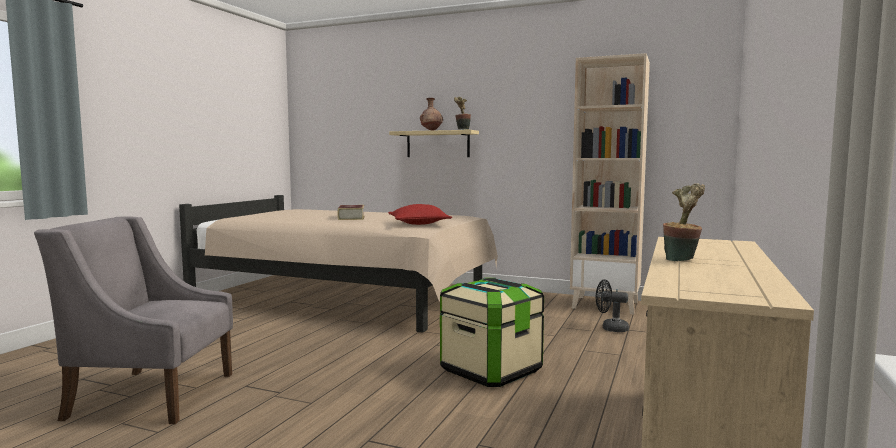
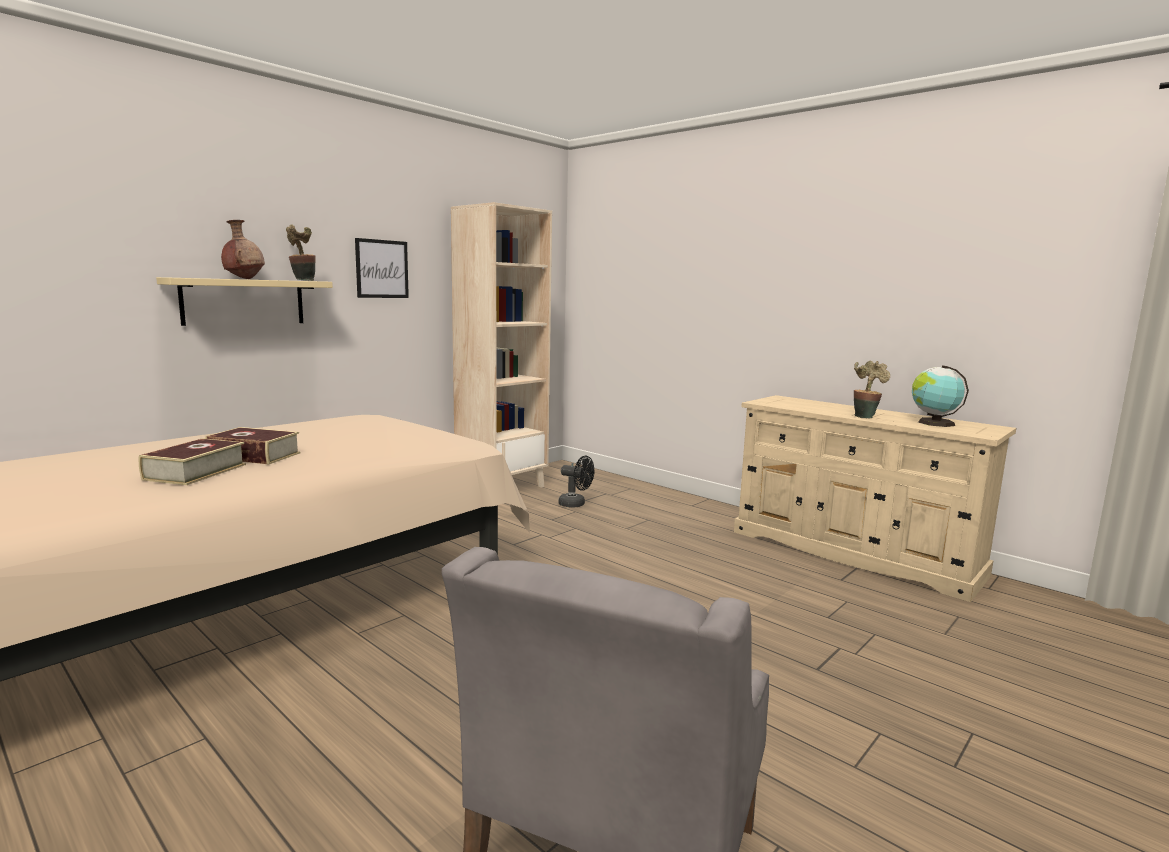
camera: 70 degrees left, 5 degrees up
(317, 217) = (195, 472): none -> book
(418, 224) = (411, 439): red pillow -> none
(490, 370) = (655, 576): storage box -> none
(526, 120) = (382, 269): none -> picture
(610, 328) = (576, 504): black fan -> black fan turned 105 degrees counterclockwise
(715, 278) = (933, 423): none -> globe

